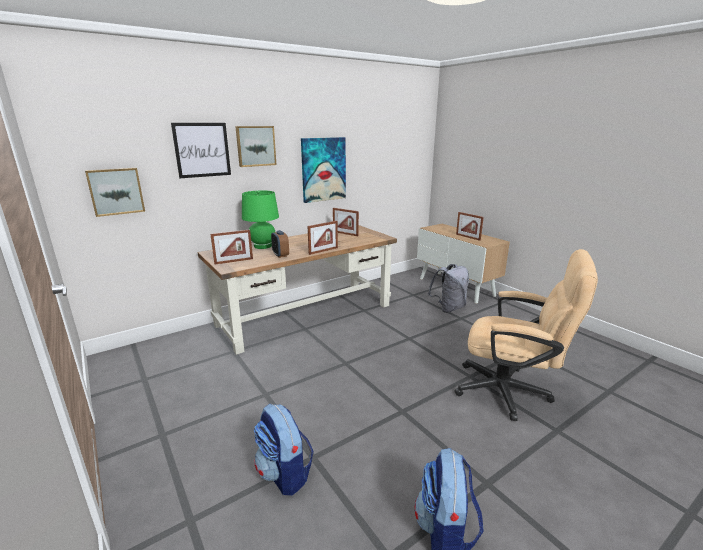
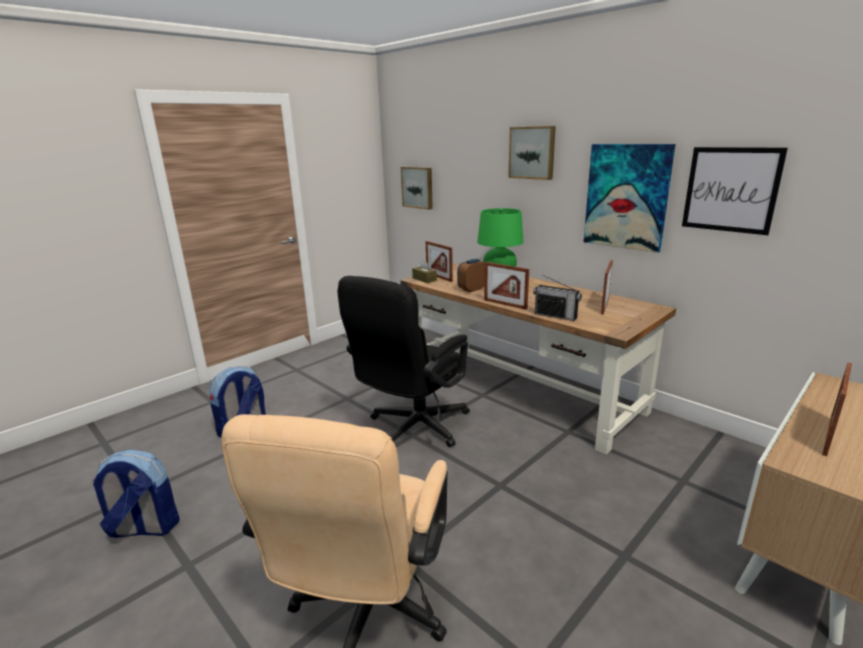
camera: 80 degrees right, 0 degrees up
(202, 150) = (479, 154): picture -> picture (730, 190)
(233, 266) = (424, 279): none -> brown tissue box
(337, 362) = (413, 429): none -> black office chair
(353, 244) = (555, 316): none -> radio
(448, 308) = (661, 535): grey backpack -> none

